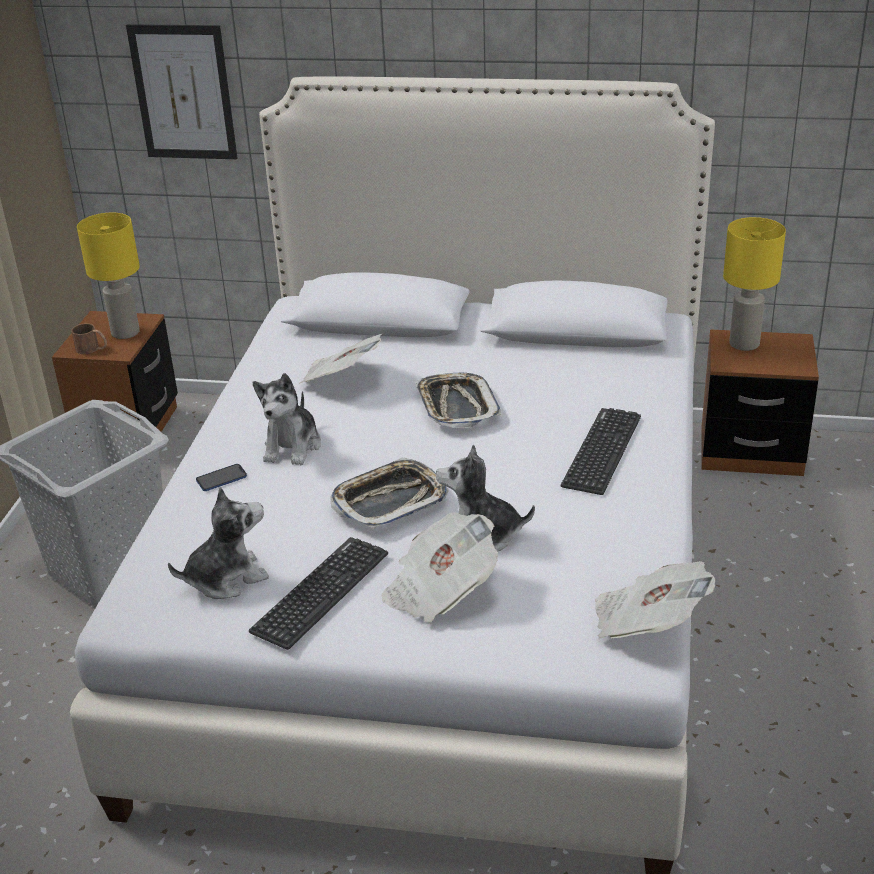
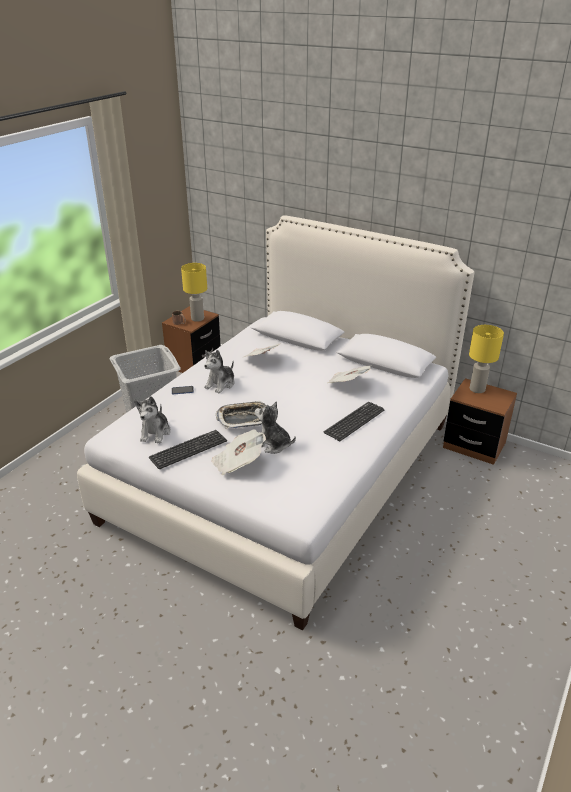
camera: 20 degrees right, 0 degrees up
(183, 92) = (239, 214): picture -> none
(226, 578) = (155, 433): plush toy -> plush toy turned 105 degrees clockwise
(456, 406) = (303, 384): tray -> none
(647, 623) = (318, 504): newspaper -> newspaper (348, 384)

